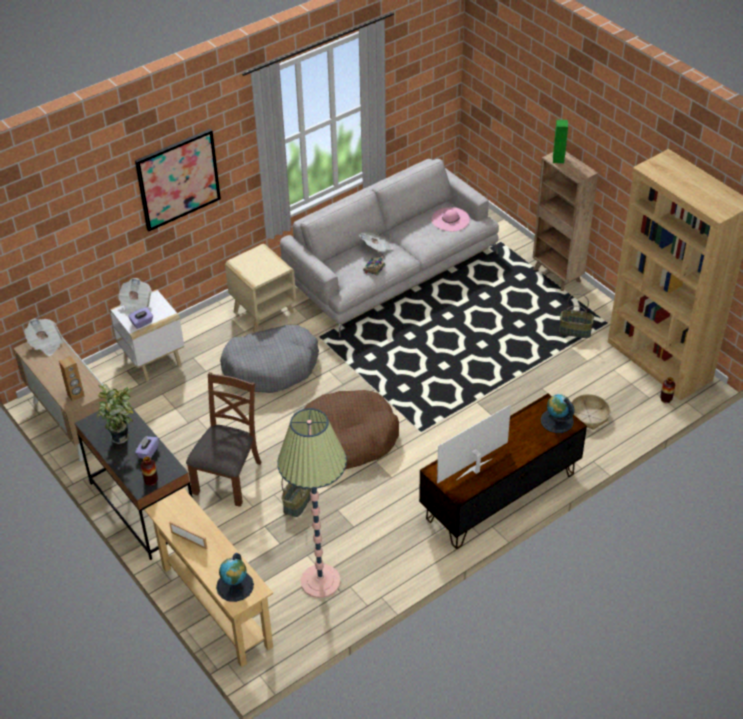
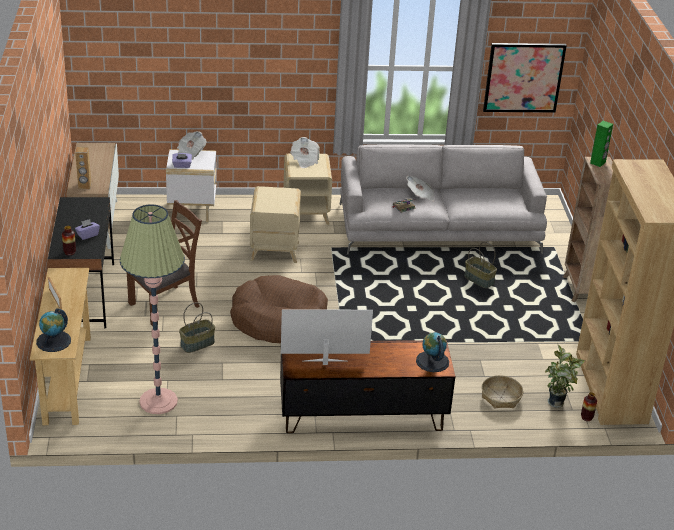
camera: 30 degrees right, 10 degrees down
(45, 344) = (100, 149): newspaper -> newspaper (305, 160)
(122, 437) = (81, 218): potted plant -> potted plant (557, 403)
(178, 179) = (258, 58): picture -> picture (523, 77)
(271, 367) = (273, 251): grey dog bed -> beige side table
(450, 219) = (504, 200): pink hat -> none
(575, 331) = (554, 334): basket -> basket (479, 280)

